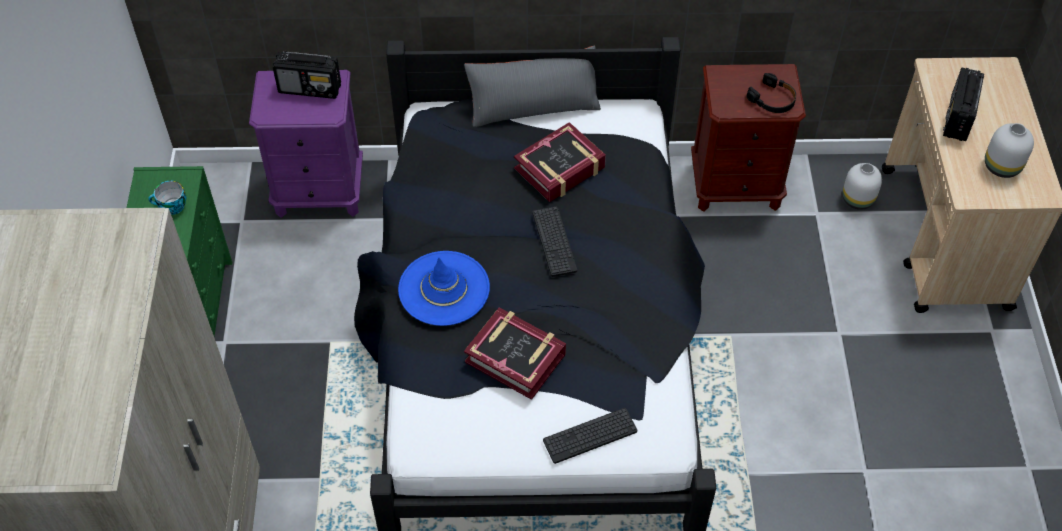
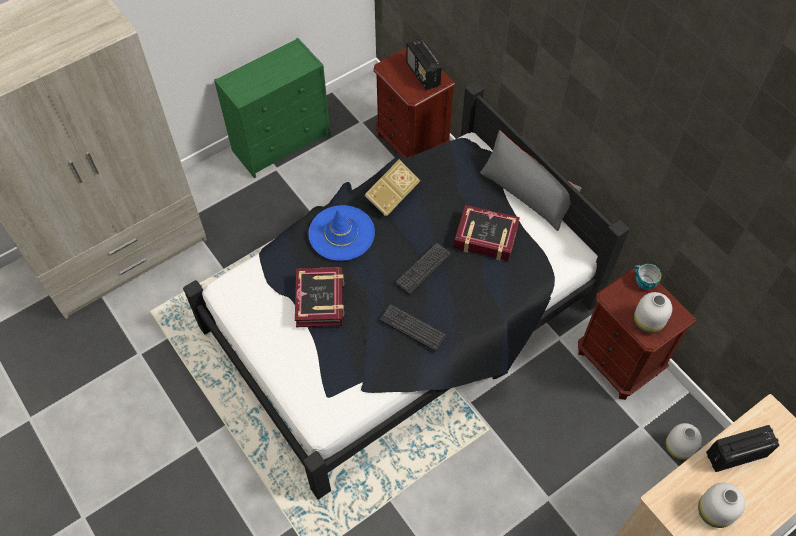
camera: 55 degrees right, 5 degrees up
(172, 207) = (284, 71): cup -> cup (643, 282)
(319, 192) = (411, 143): purple nightstand -> brown nightstand
(435, 217) = (391, 196): none -> book
(590, 436) = (295, 375): keyboard -> keyboard (412, 328)
(772, 99) = (647, 322): black headphones -> white vase

